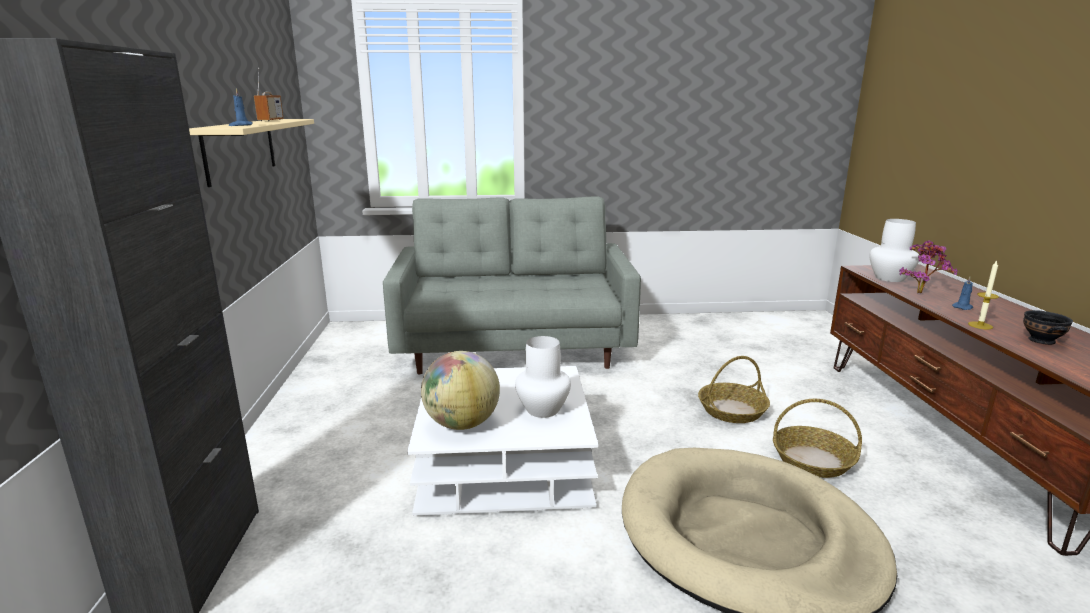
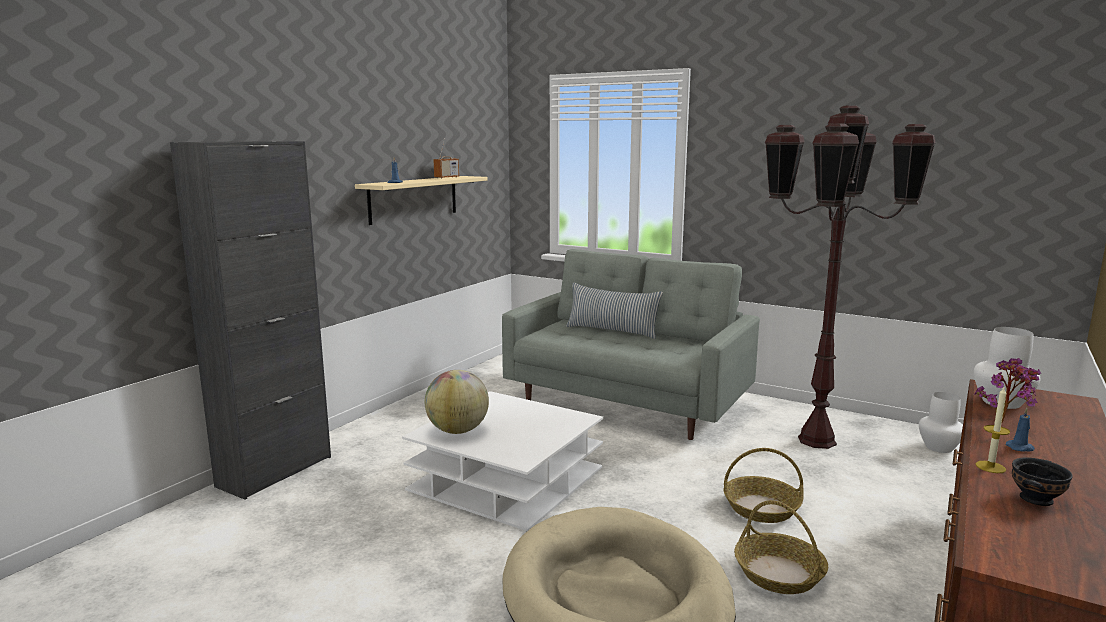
camera: 35 degrees right, 5 degrees down
(491, 279) = (612, 331): none -> pillow
(542, 409) = (525, 438): white vase -> white vase (938, 447)
(693, 342) = (817, 440): none -> brown floor lamp

